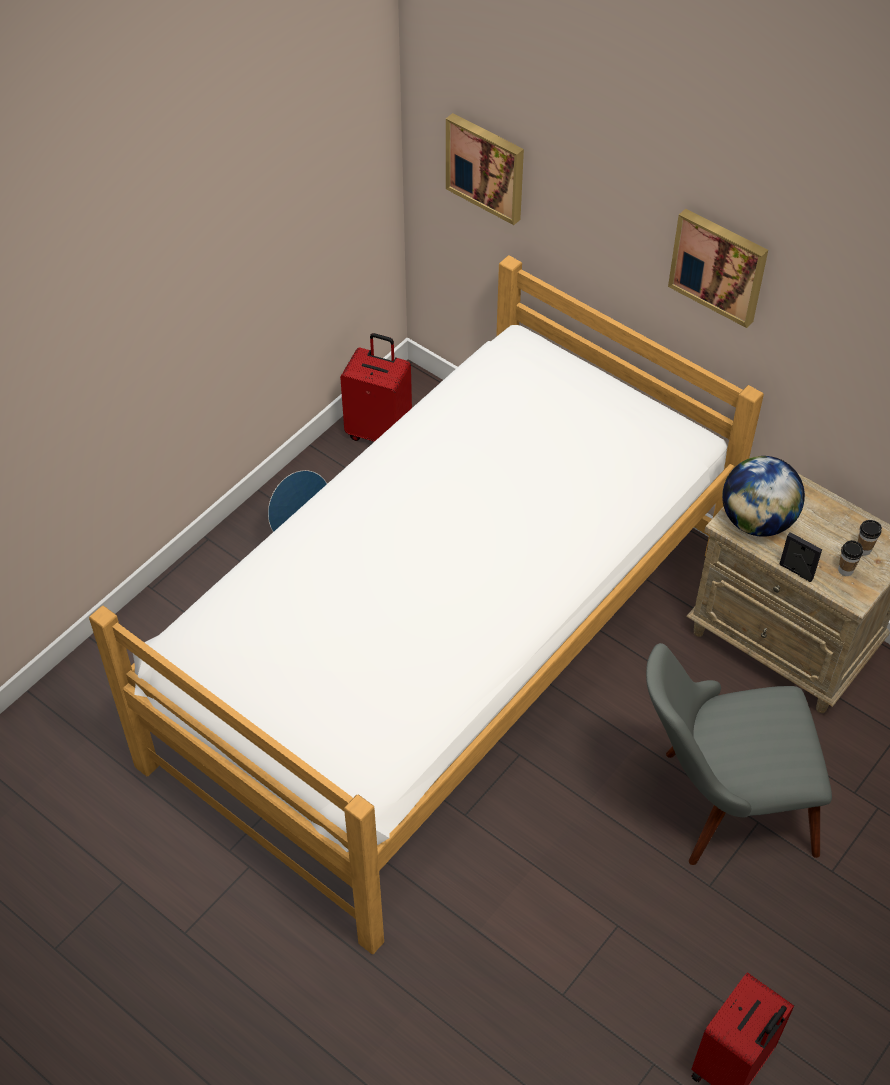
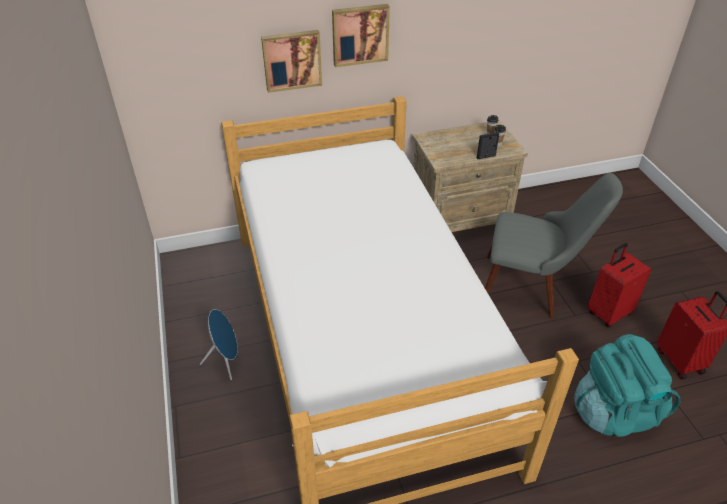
camera: 55 degrees left, 10 degrees down
(380, 432) = (192, 288): red suitcase -> red suitcase (608, 313)
(487, 166) = (187, 71): picture -> picture (292, 60)
(556, 1007) = (614, 412): none -> turquoise backpack
(718, 804) = (531, 288): grey chair -> grey chair turned 105 degrees counterclockwise
(757, 521) = (446, 153): globe -> none

